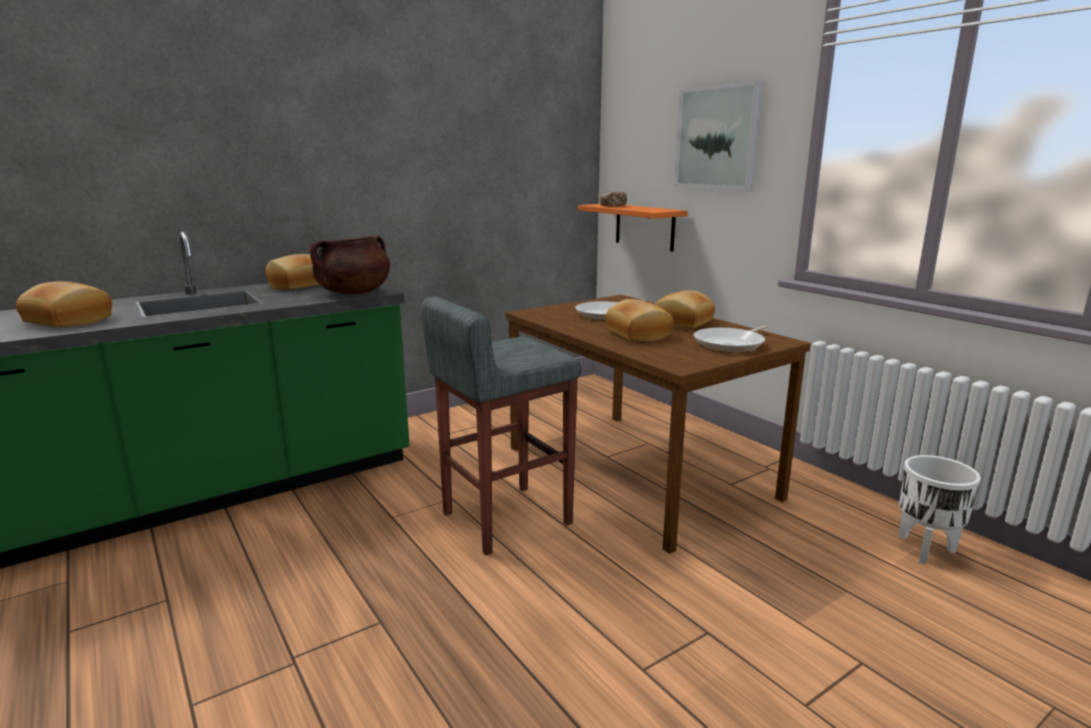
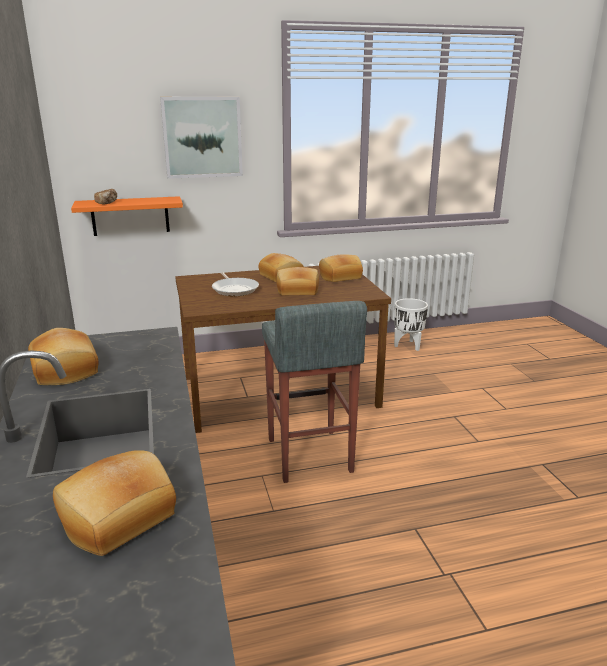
camera: 70 degrees left, 5 degrees up
(353, 292) = (150, 345): brown cooking pot -> none
(731, 344) = (339, 277): frying pan -> bread

